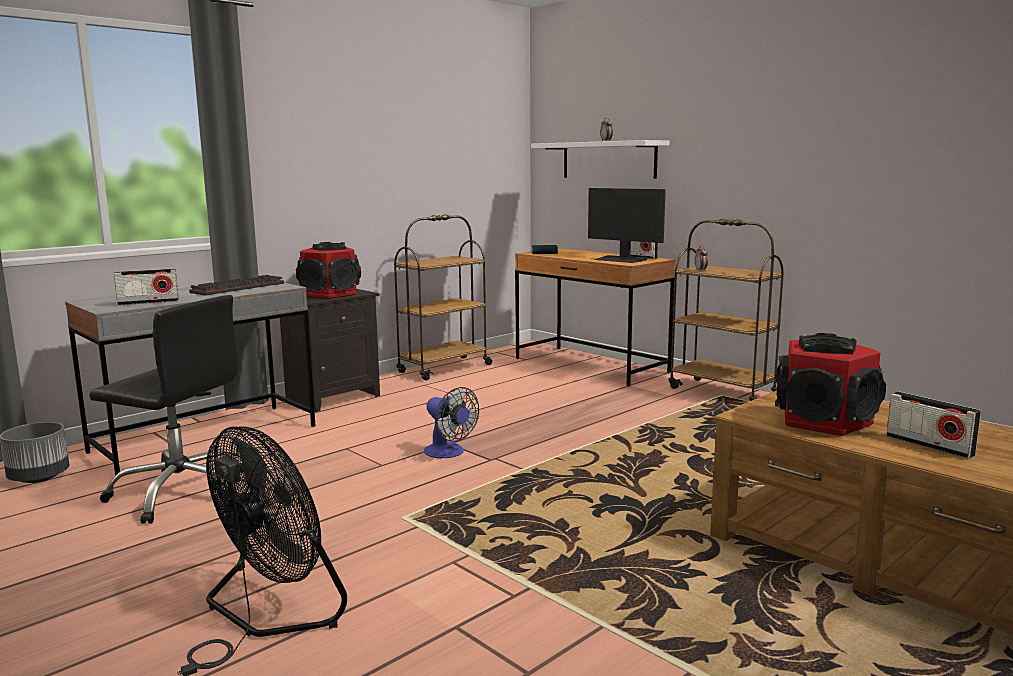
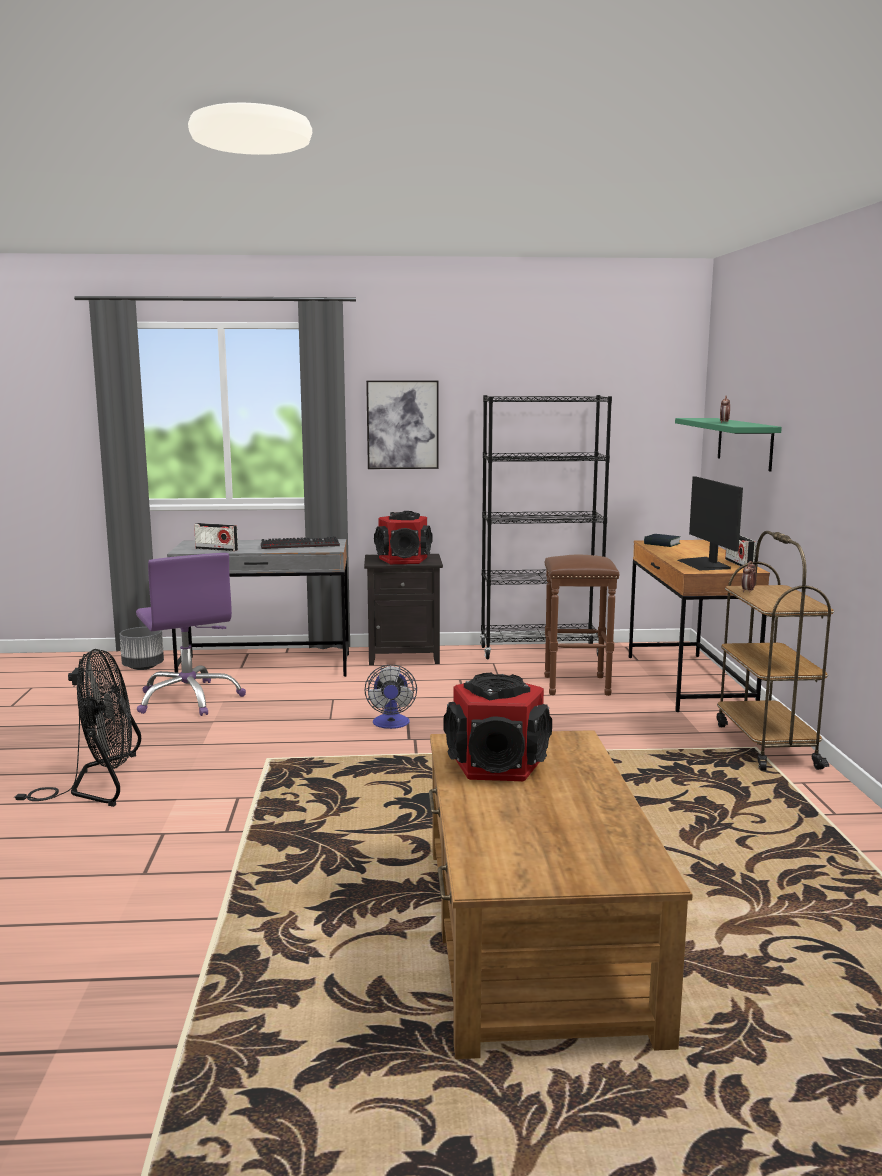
camera: 40 degrees right, 0 degrees up
(181, 492) = (189, 699): black office chair -> purple office chair
(299, 151) = (402, 425): none -> picture
(443, 369) = (540, 652): brown cart -> black bookcase
(522, 385) = (575, 685): none -> brown stool
(608, 160) = (744, 443): white shelf -> green shelf
(929, 445) = (512, 811): radio -> none

